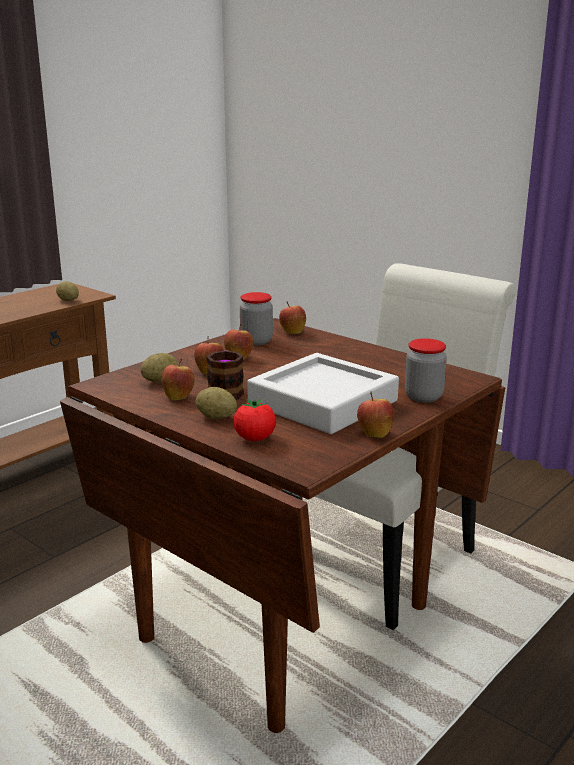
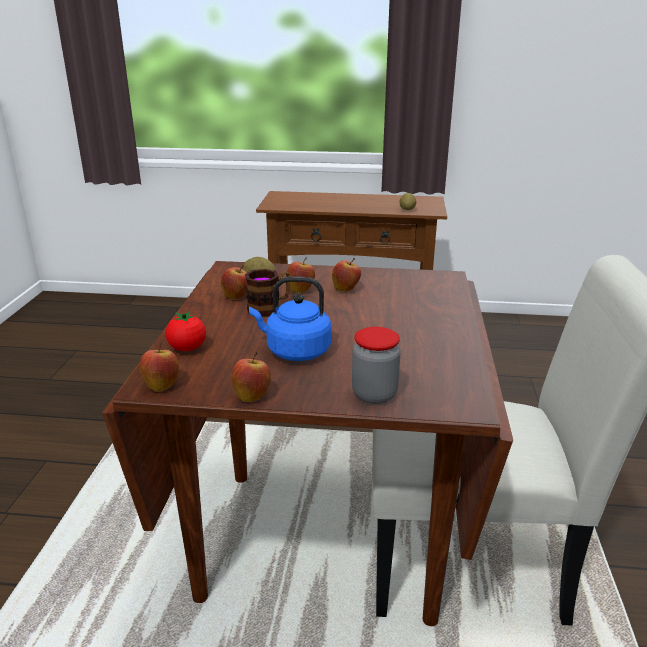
camera: 55 degrees right, 5 degrees up
(216, 417) = (213, 321): potato -> none
(256, 341) = (394, 283): jar -> none
(292, 332) = (442, 288): apple -> apple (161, 385)
(323, 402) = (295, 351): grey tray -> blue kettle

